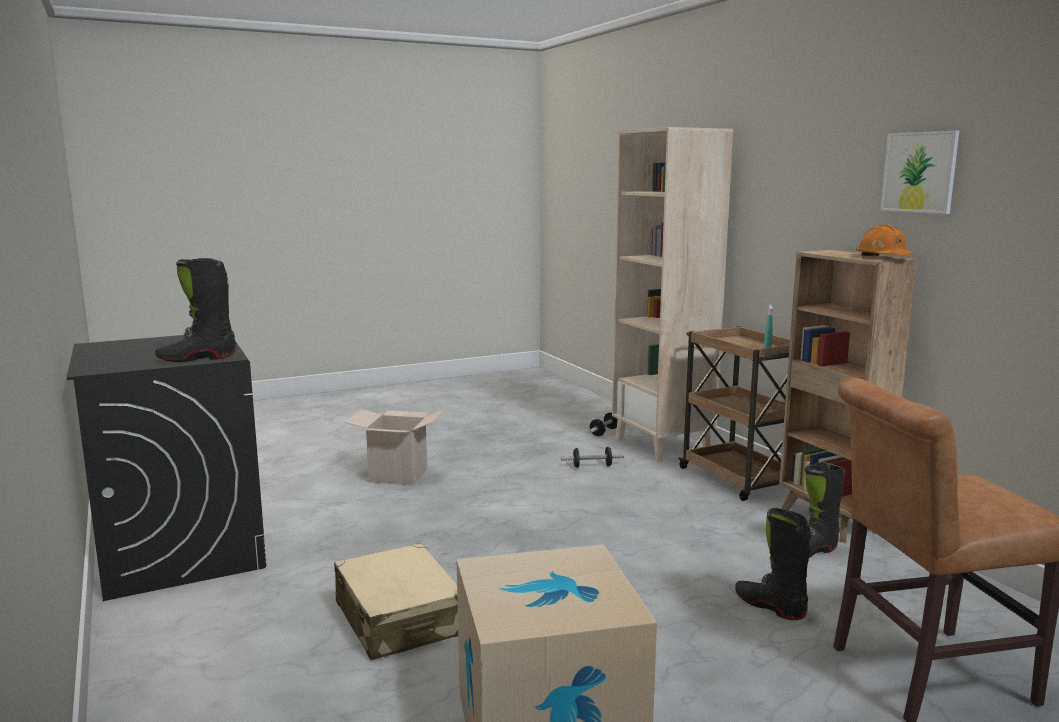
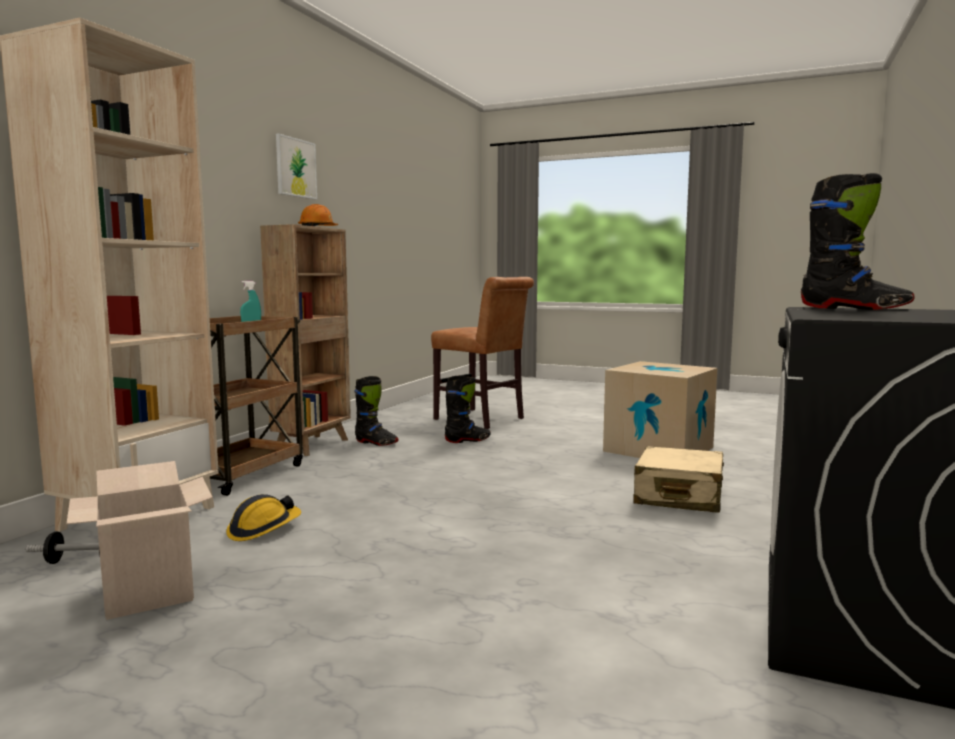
camera: 130 degrees left, 5 degrees down
(398, 475) = (459, 625): cardboard box -> cardboard box (148, 592)
(592, 466) = (263, 529): dumbbell -> hard hat
(770, 606) = (468, 440): black boot -> black boot turned 120 degrees counterclockwise

